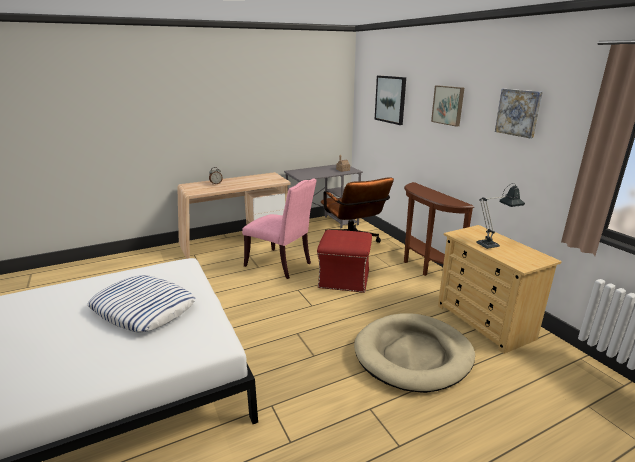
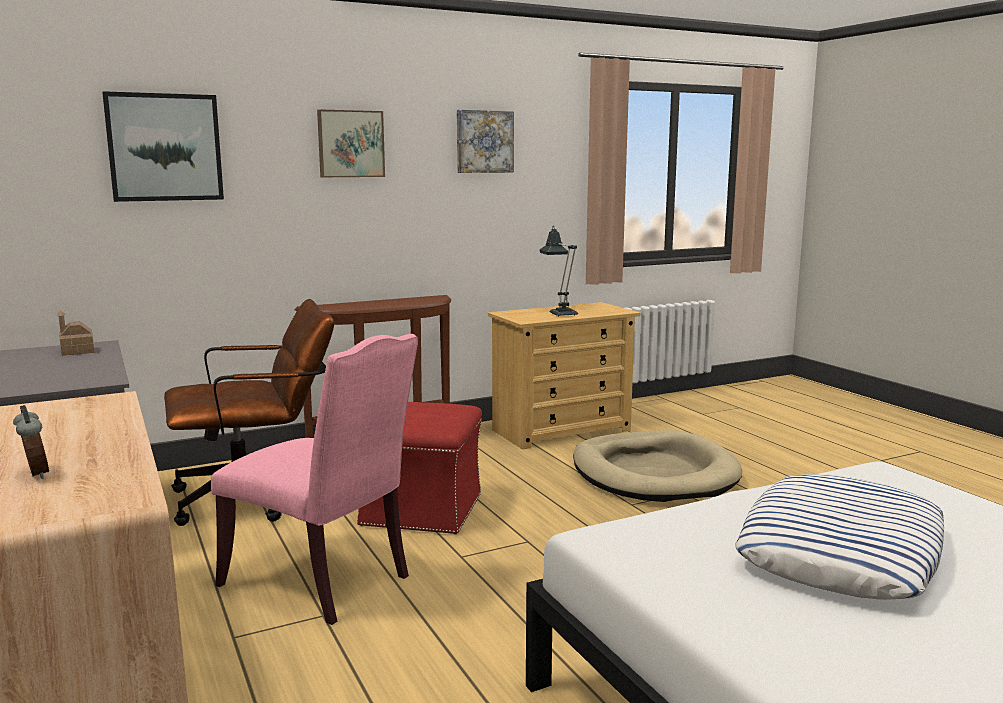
camera: 90 degrees left, 10 degrees down
(281, 265) = (323, 581): pink chair -> pink chair turned 90 degrees clockwise

